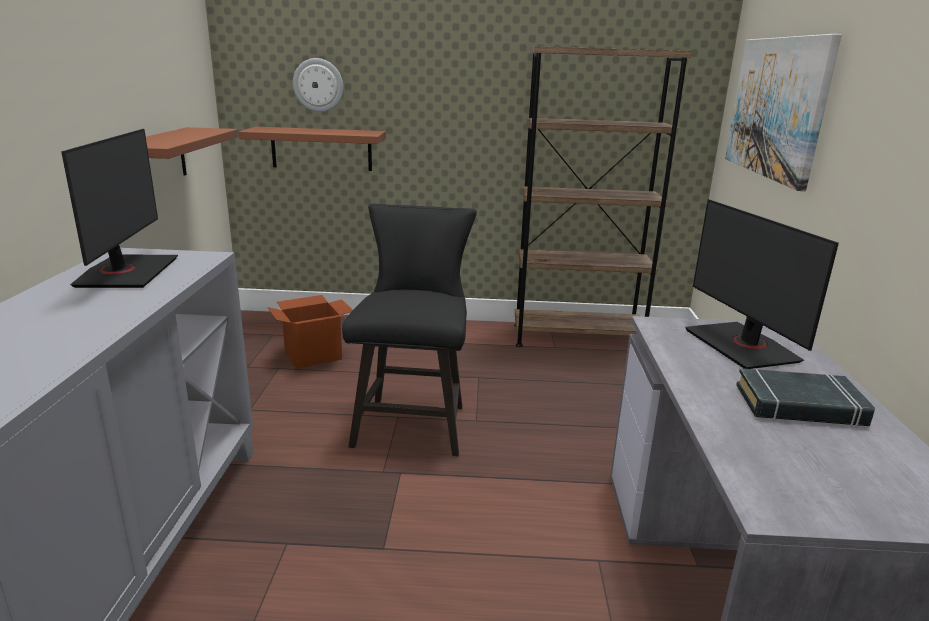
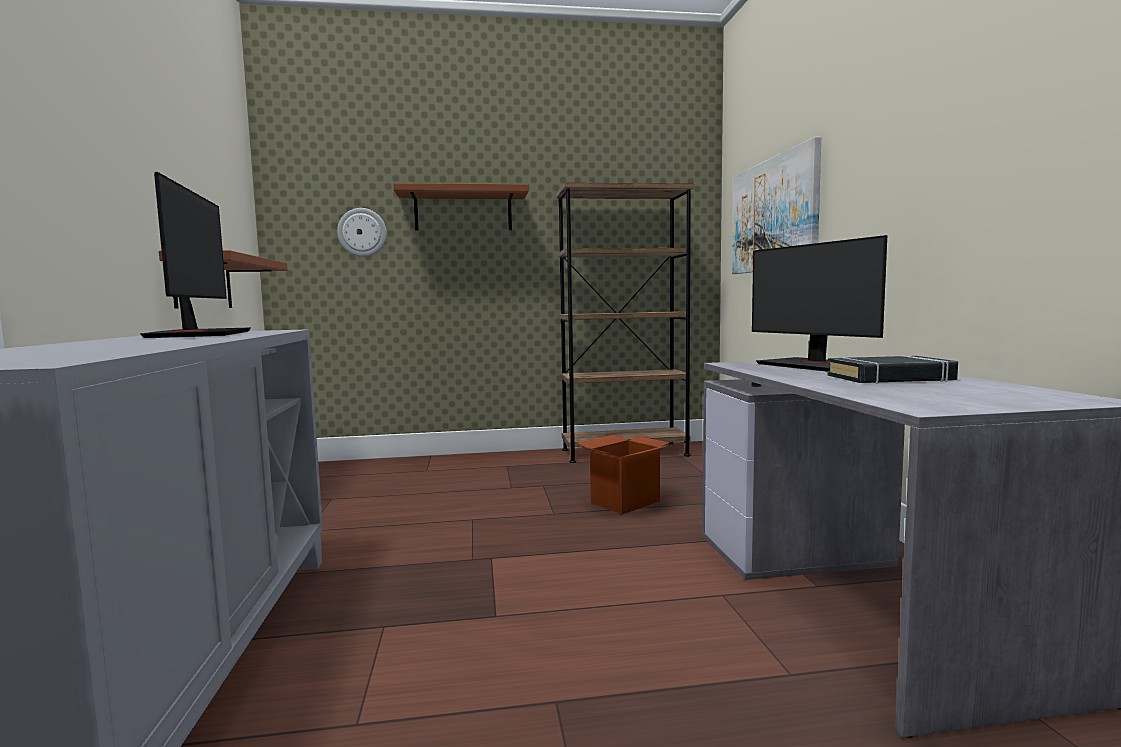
camera: 10 degrees left, 15 degrees down
(313, 356) = (367, 487): cardboard box -> cardboard box (625, 502)
(321, 149) = (365, 291): brown shelf -> brown shelf (463, 211)
(413, 421) = (489, 520): black chair -> none

